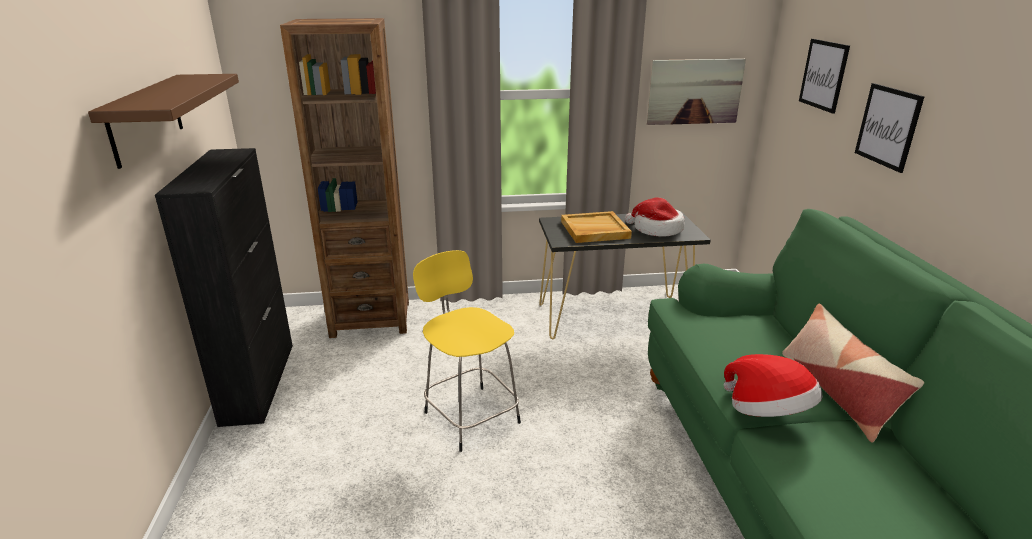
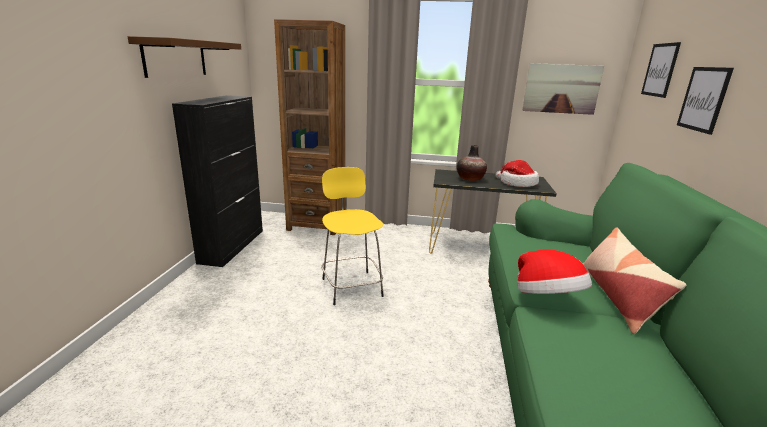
camera: 15 degrees right, 5 degrees down
(594, 230) = (470, 179): beige tray -> vase

